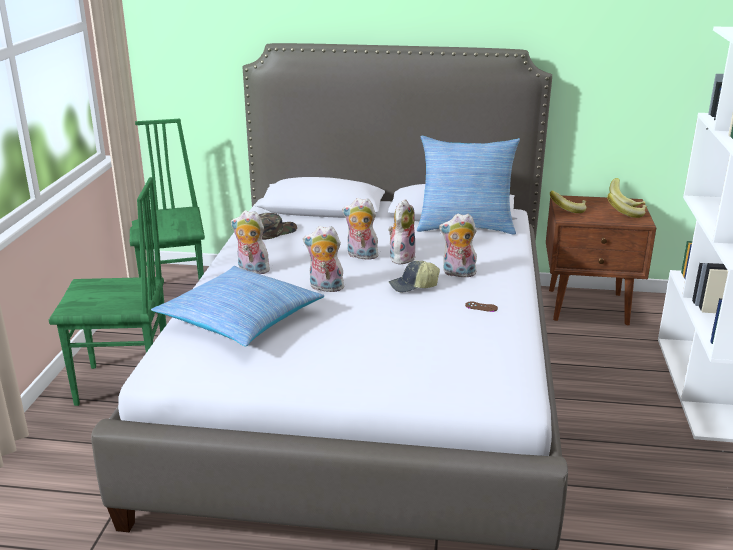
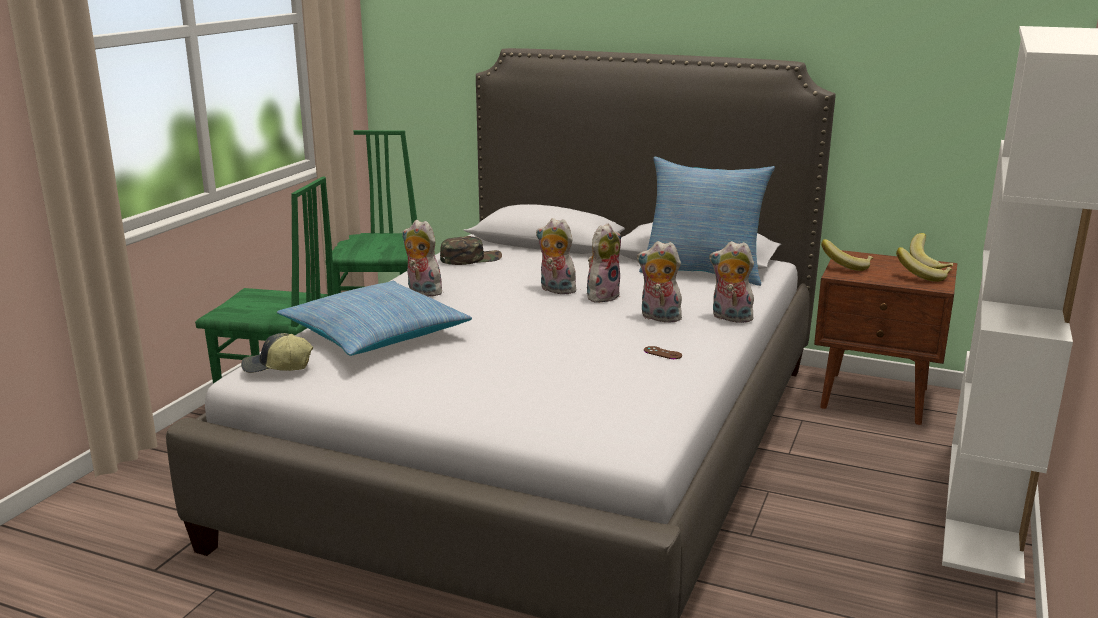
camera: 15 degrees right, 5 degrees down
(325, 288) = (490, 316): plush toy -> plush toy (730, 318)
(413, 286) = (595, 325): cap -> cap (277, 367)

